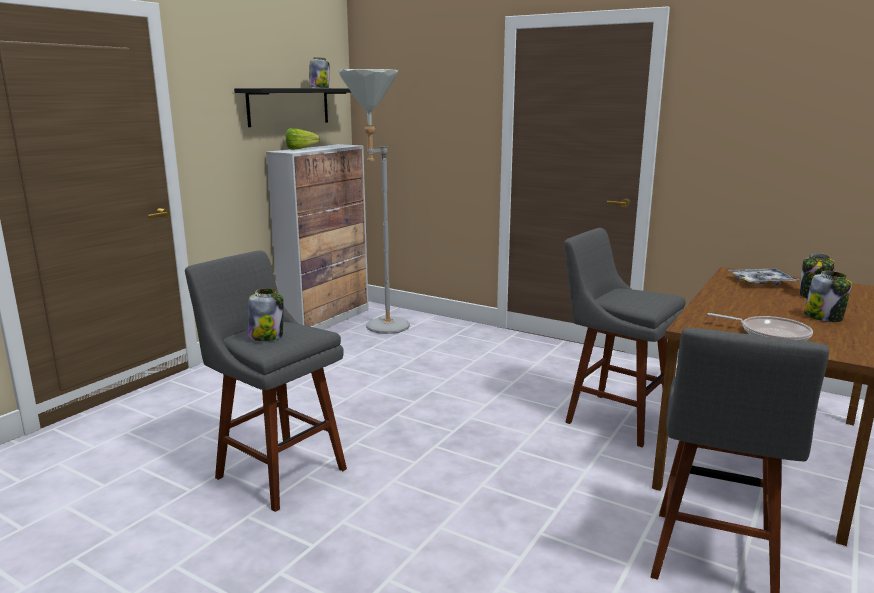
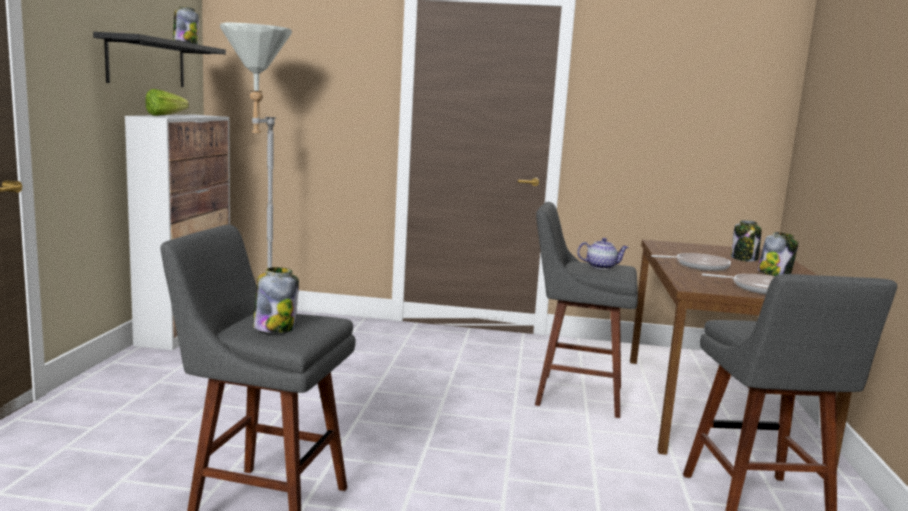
camera: 25 degrees left, 5 degrees down
(638, 296) = (601, 267): none -> teapot
(738, 302) = (698, 266): none -> frying pan
(762, 282) = (692, 250): tray -> none

